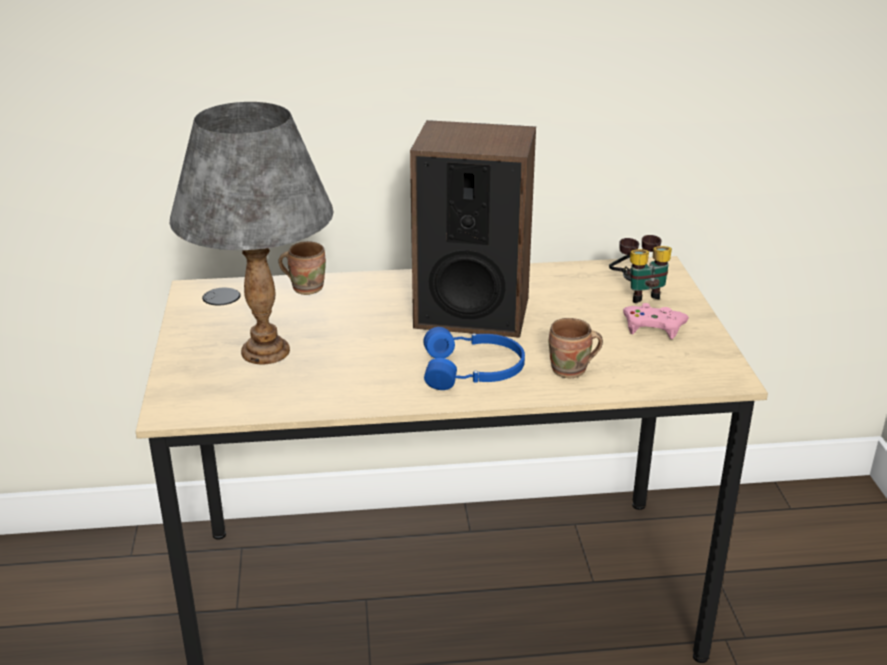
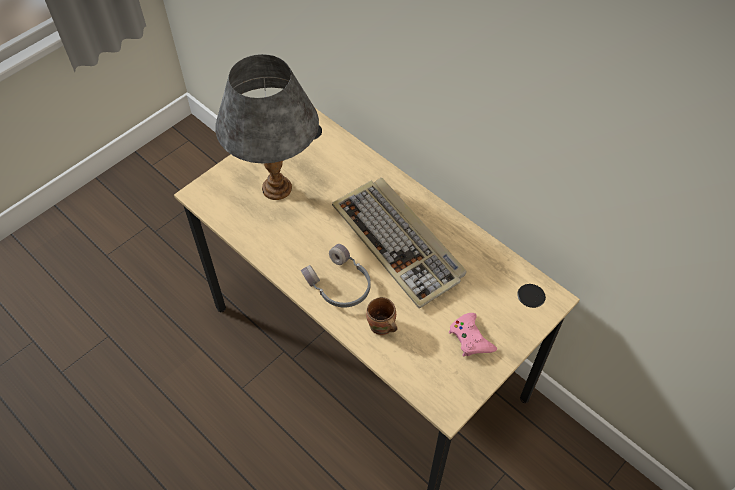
camera: 50 degrees right, 25 degrees up
(306, 287) = (352, 156): brown mug -> none
(471, 312) = (399, 243): speaker -> keyboard
(473, 372) = (339, 285): blue headphones -> grey headphones
(639, 293) = (506, 307): binoculars -> none

